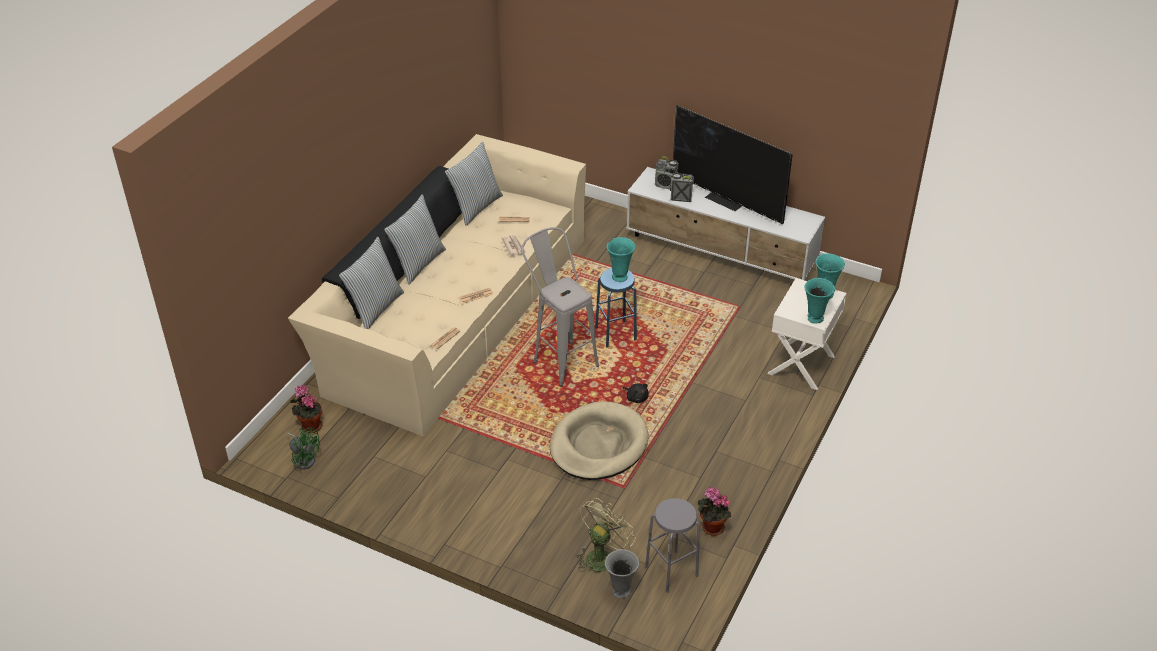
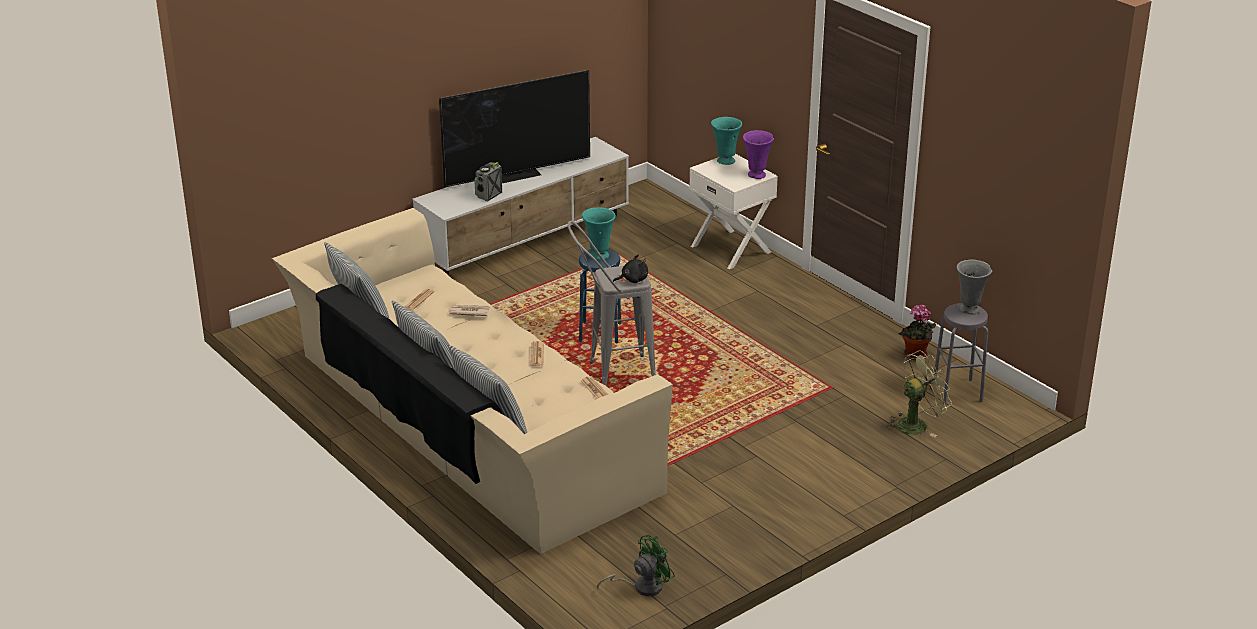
camera: 65 degrees left, 10 degrees down
(310, 426) = (587, 572): potted plant -> none
(598, 445) = (761, 386): beige dog bed -> none
(602, 556) = (916, 424): green fan -> green fan turned 90 degrees clockwise
(620, 591) = (968, 425): grey vase -> grey vase (970, 310)
(636, 398) = (708, 347): black plush toy -> black plush toy (632, 280)
(666, 185) = (457, 197): radio -> none
(814, 318) = (757, 175): turquoise vase -> purple vase

